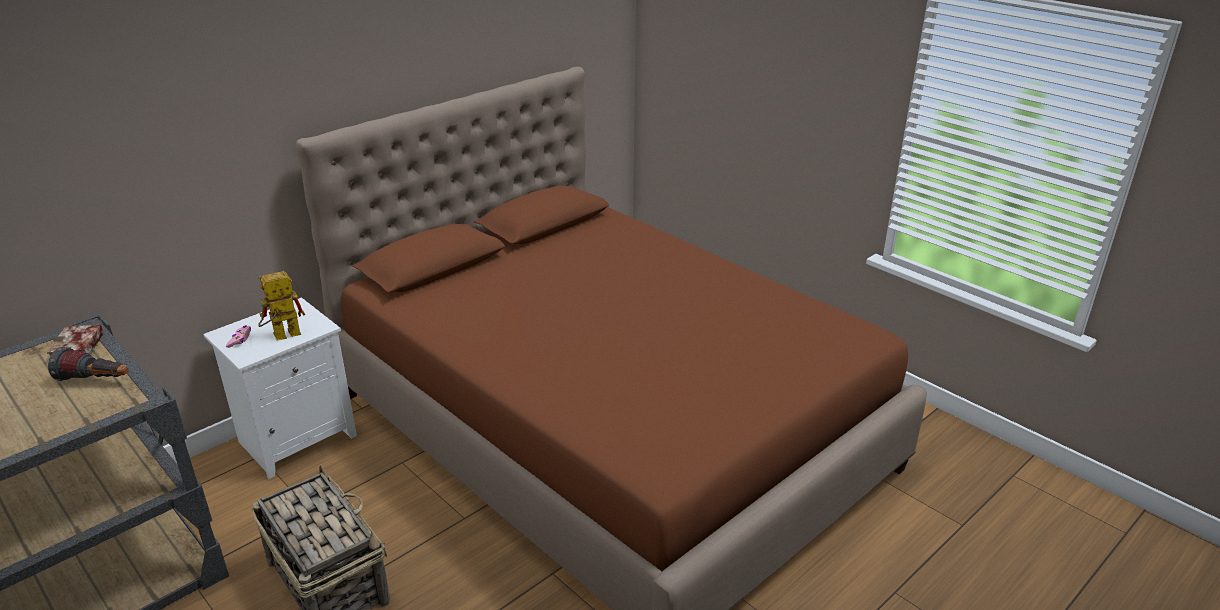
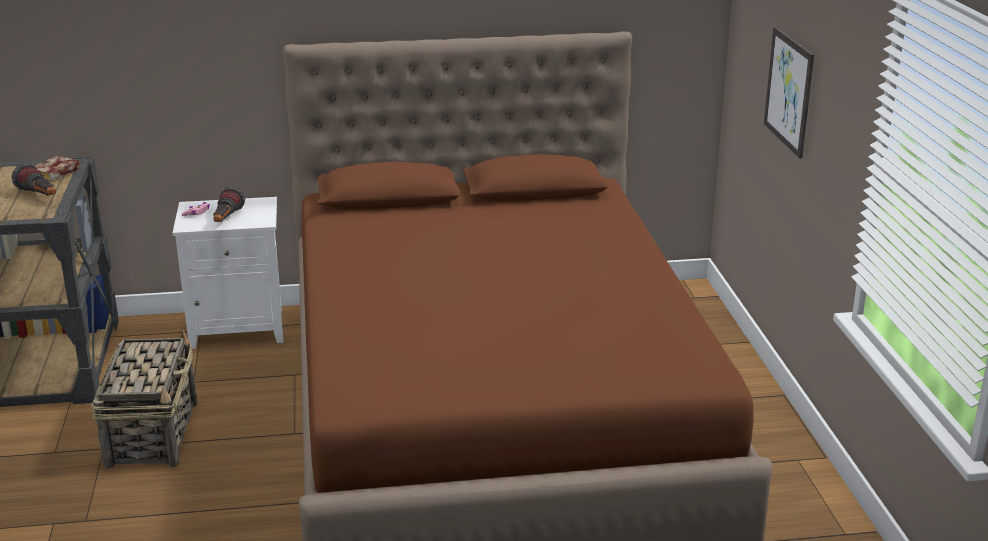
camera: 35 degrees right, 5 degrees down
(281, 337) = (226, 220): toy robot -> flashlight
(752, 92) = (788, 91): none -> picture

